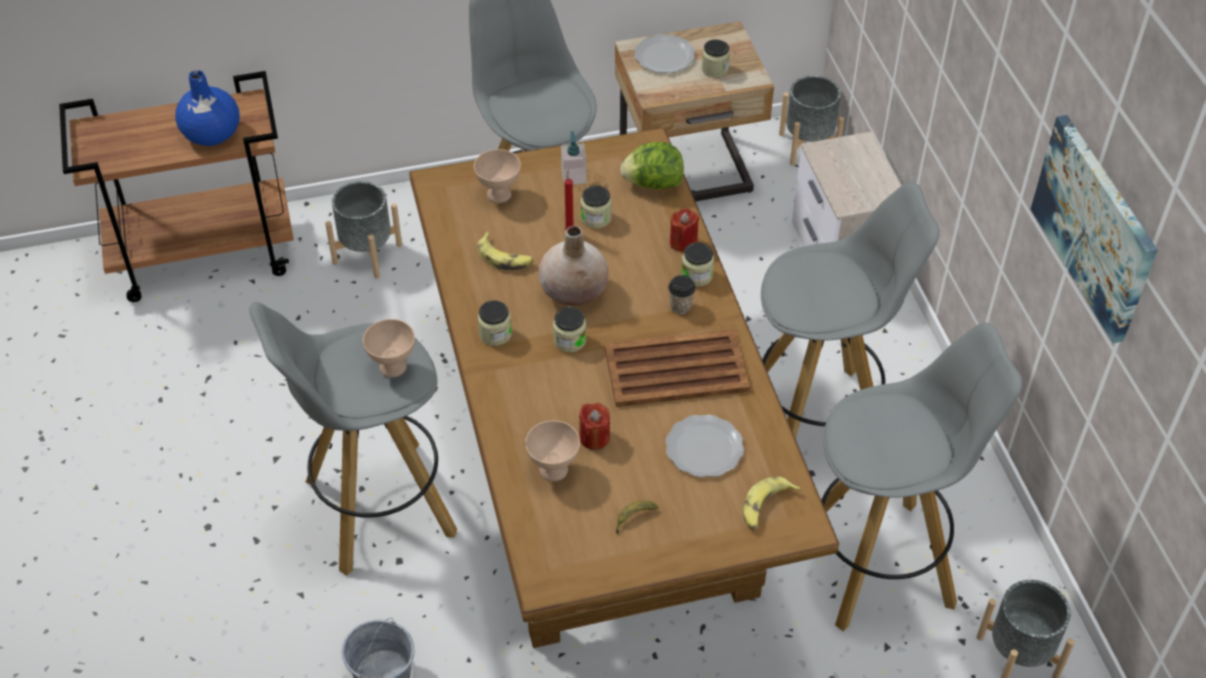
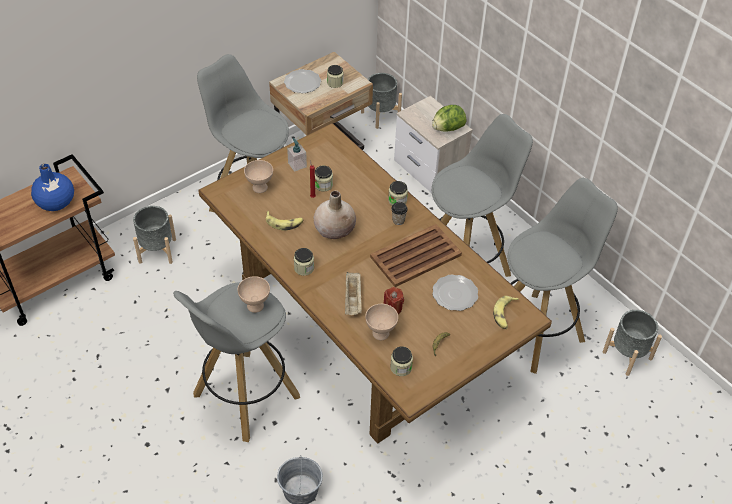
camera: 25 degrees left, 0 degrees up
(541, 405) = (353, 300): none -> beige tray
(569, 340) = (348, 258): jar -> jar (401, 367)
(653, 183) = (344, 156): lettuce -> lettuce (447, 128)
(683, 242) = (380, 184): red candle -> none
(1095, 227) = (623, 110): picture -> none

